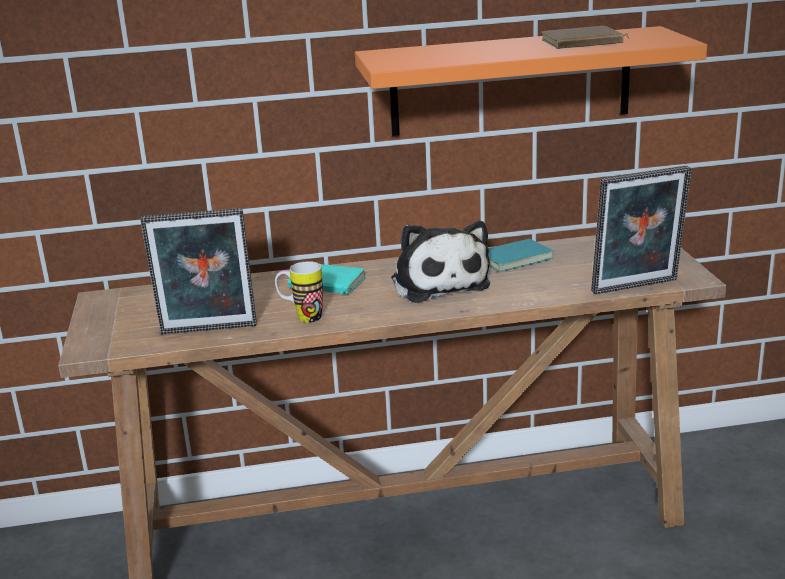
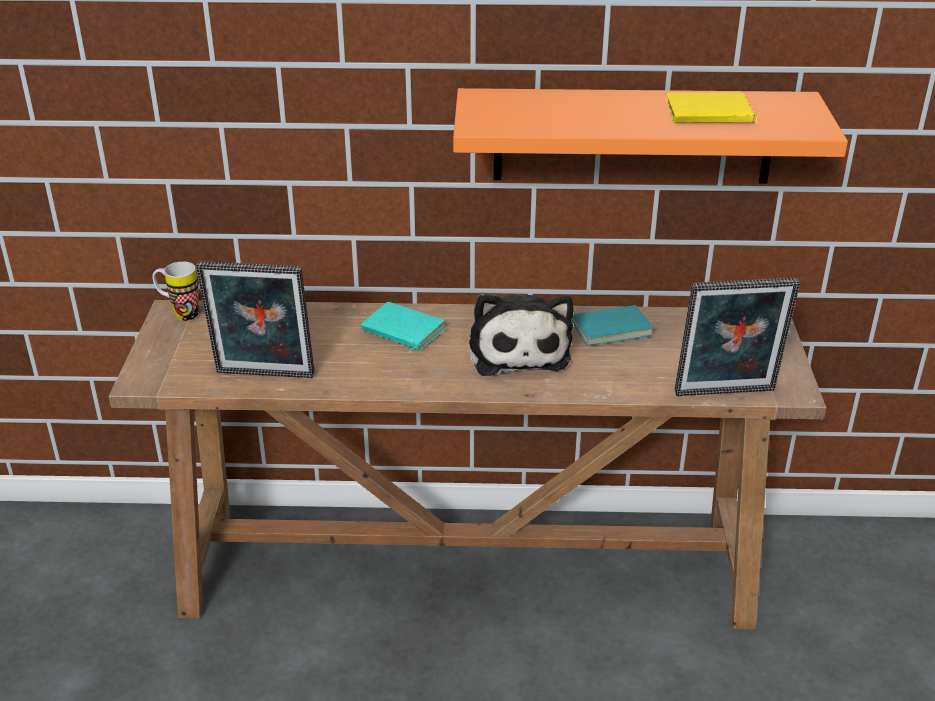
camera: 10 degrees right, 10 degrees up
(302, 318) = (361, 375): mug -> mug (180, 314)
(582, 43) = (709, 115): brown book -> yellow book

